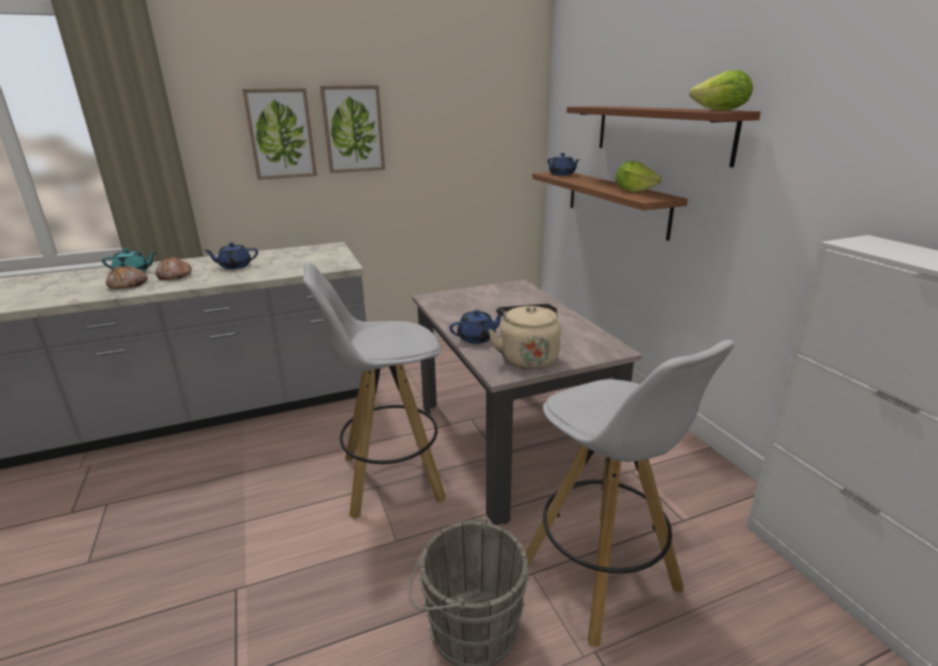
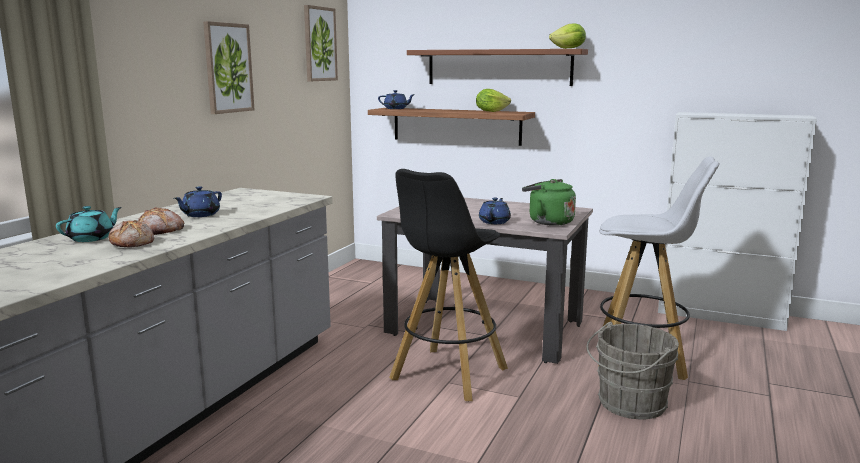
camera: 45 degrees left, 10 degrees down
(281, 134) = (172, 71): picture -> picture (319, 44)
(390, 479) = (448, 375): white stool -> black stool
(527, 358) = (548, 222): beige kettle -> green kettle

